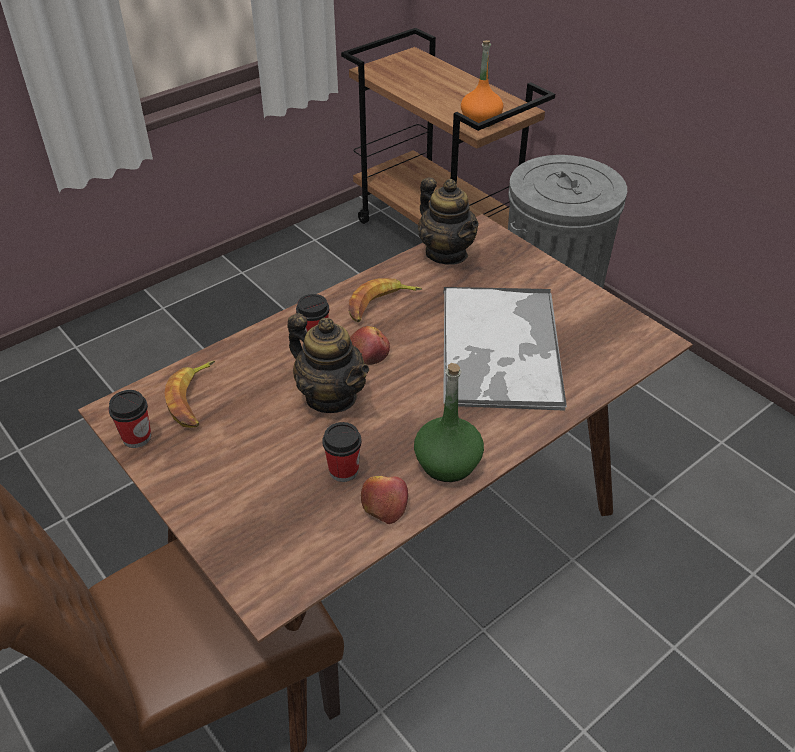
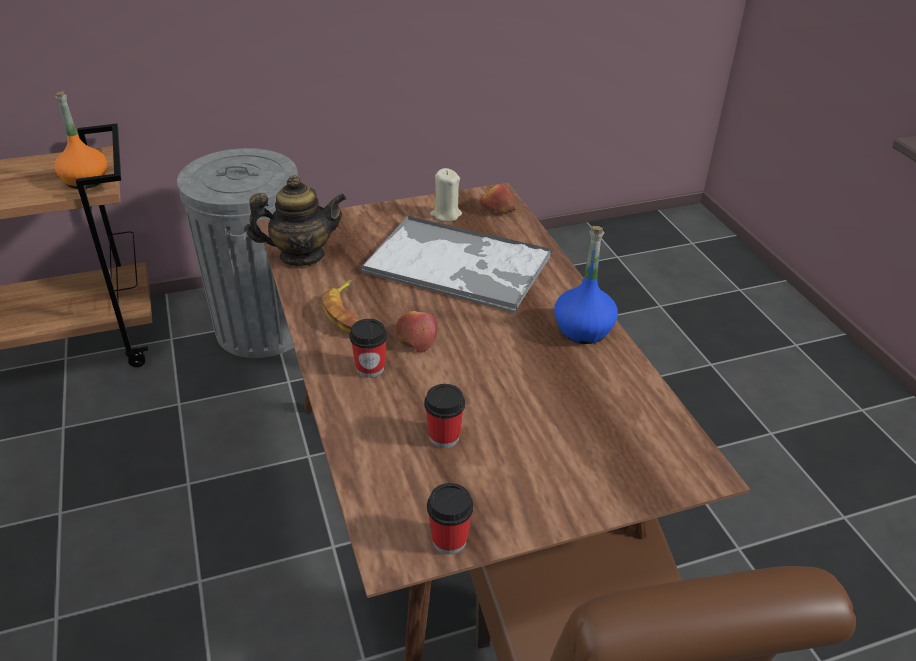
camera: 70 degrees left, 5 degrees down
(193, 399) = (411, 480): banana -> none
(331, 396) = (464, 377): teapot -> none
(343, 470) = (567, 391): cup -> cup (444, 436)
(384, 504) = (617, 376): apple -> apple (497, 209)
(448, 463) = (583, 329): green bottle -> blue bottle
(584, 316) = (446, 214): none -> beige candle

